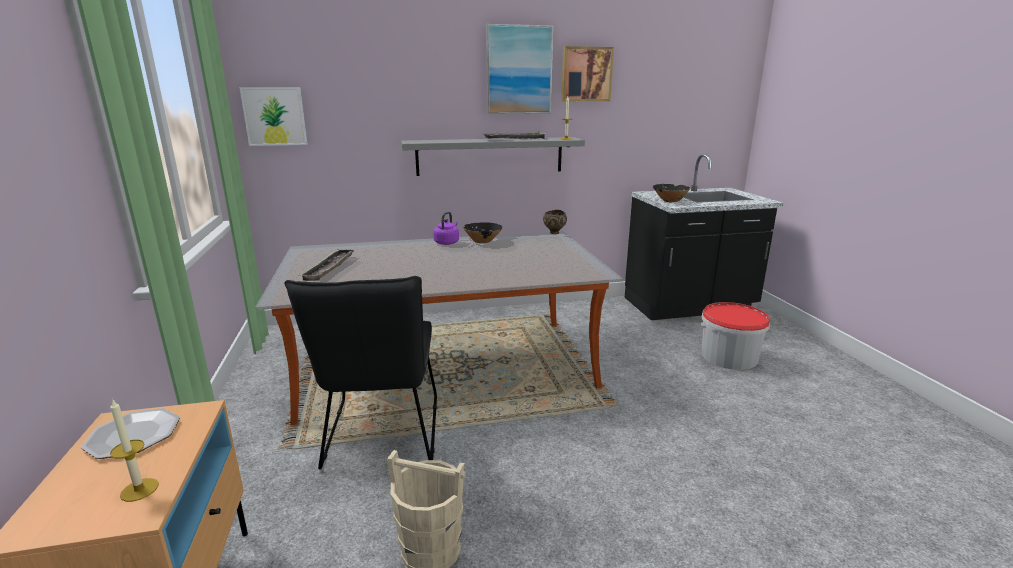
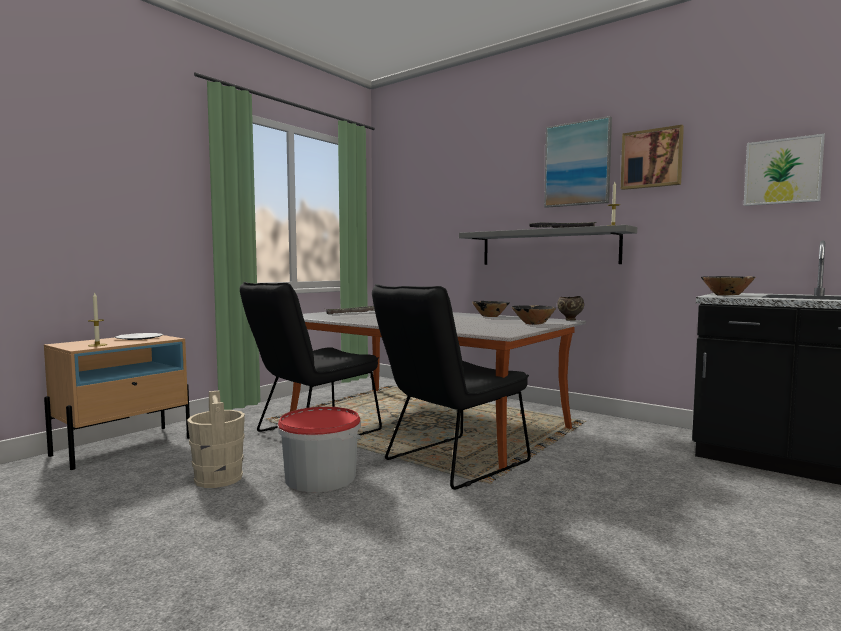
camera: 50 degrees right, 15 degrees down
(274, 116) = (399, 218): picture -> picture (782, 171)
(447, 242) = (463, 314): purple kettle -> none
(557, 247) = (533, 323): none -> black bowl
(560, 402) = (449, 463): none -> black chair
(729, 356) = (724, 510): bucket -> bucket (320, 477)

